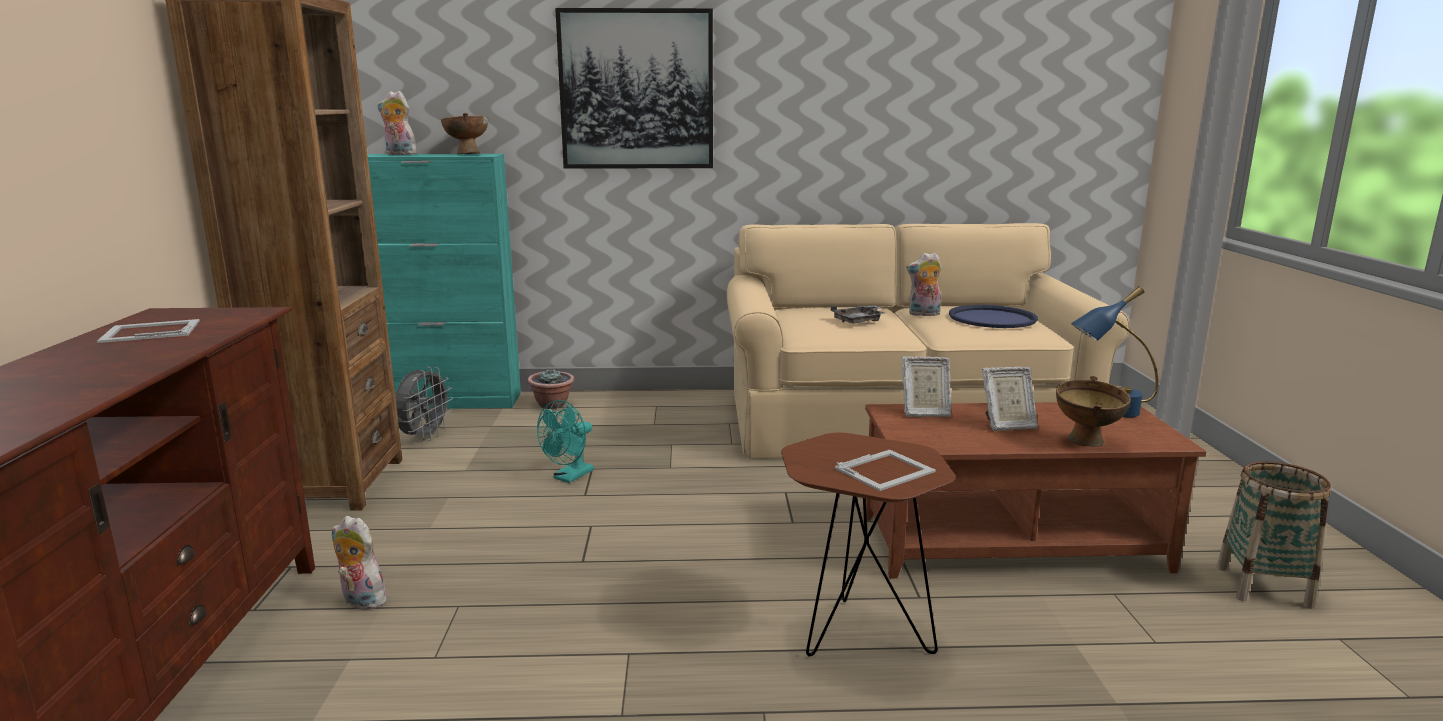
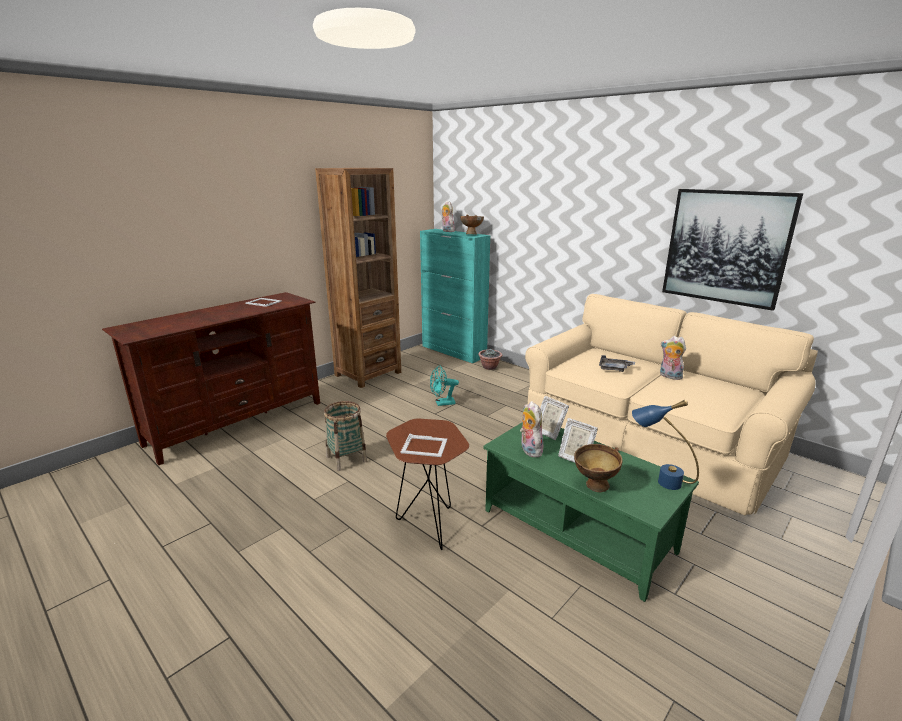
camera: 45 degrees right, 5 degrees up
(360, 601) = (314, 421): plush toy -> plush toy (529, 450)
(424, 437) = (422, 365): grey fan -> none
(636, 90) = (554, 206): picture -> picture (726, 247)
(992, 318) = (708, 393): blue tray -> none
(1011, 542) = (578, 530): brown coffee table -> green coffee table
(1263, 586) = (689, 645): basket -> basket (346, 459)

